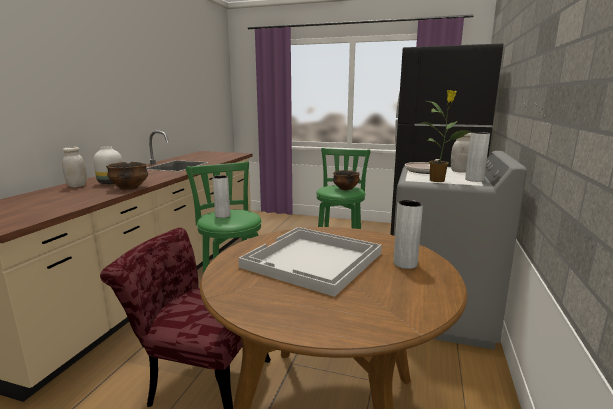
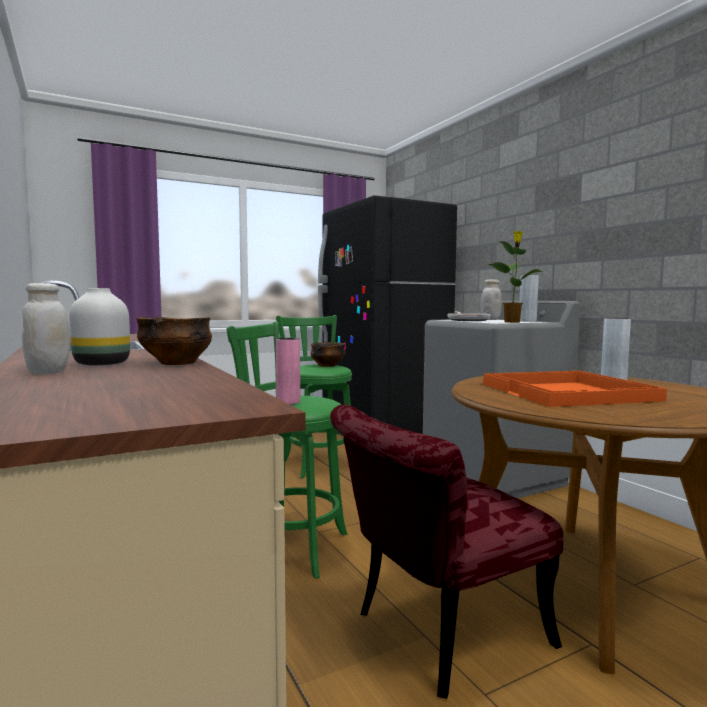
camera: 45 degrees left, 10 degrees down
(222, 215) = (288, 402): grey vase -> pink vase
(313, 261) = (568, 392): white tray -> orange tray

